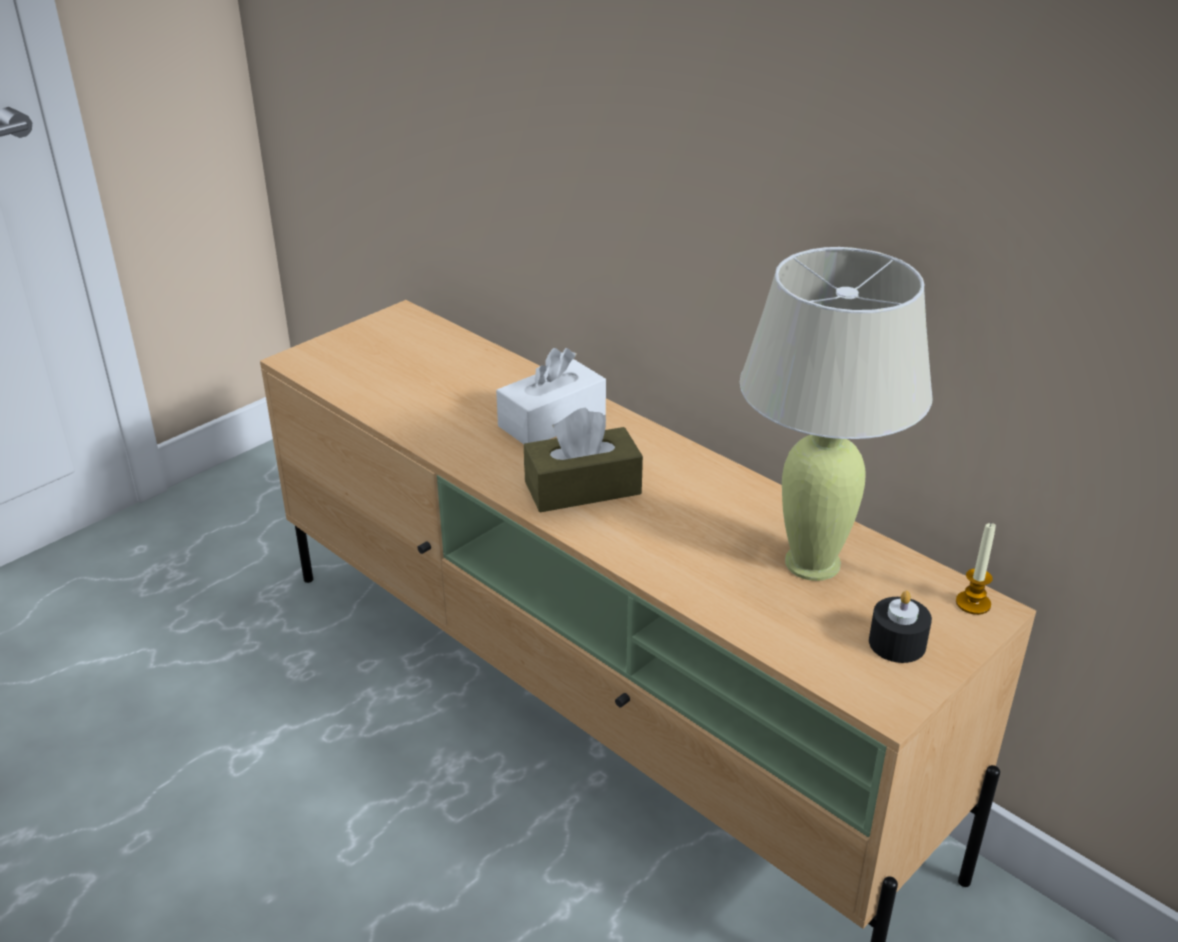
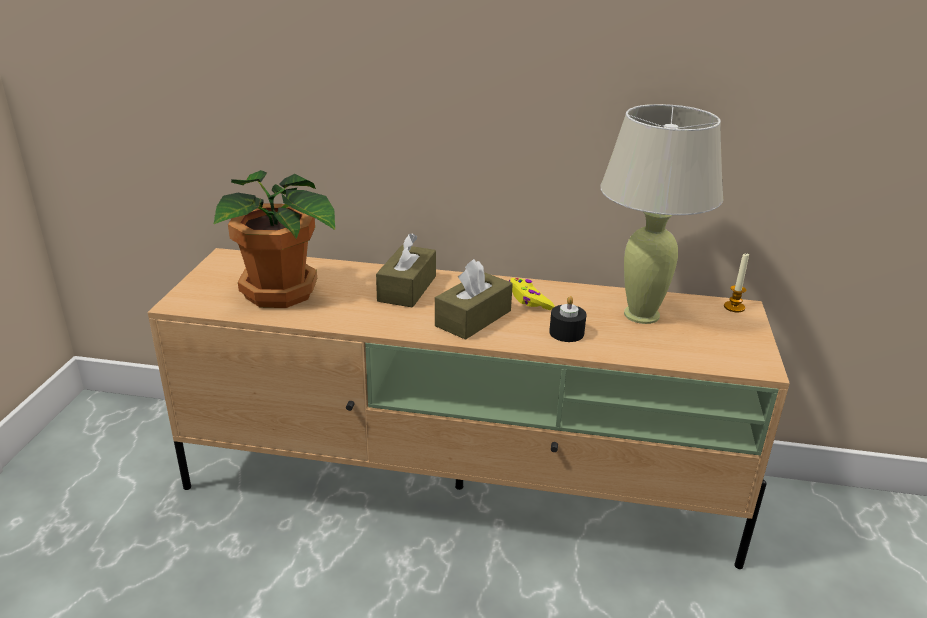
camera: 35 degrees left, 5 degrees down
(406, 381) = (280, 294): none -> potted plant
(552, 421) = (407, 288): white tissue box -> brown tissue box
(683, 488) = (529, 300): none -> yellow game controller
(897, 643) = (728, 337): black candle -> black candle (566, 333)

